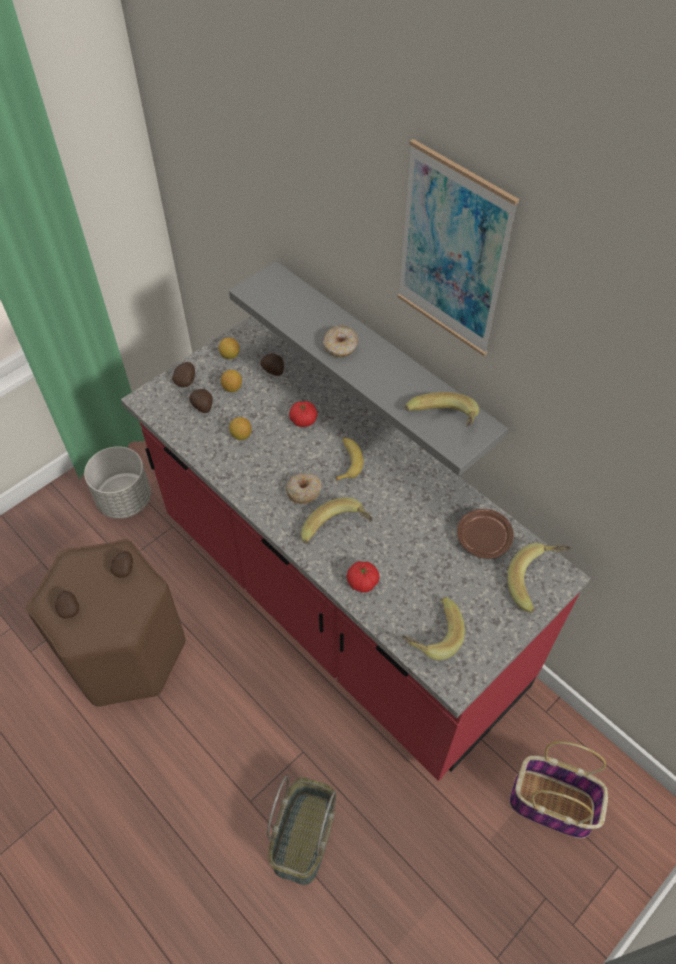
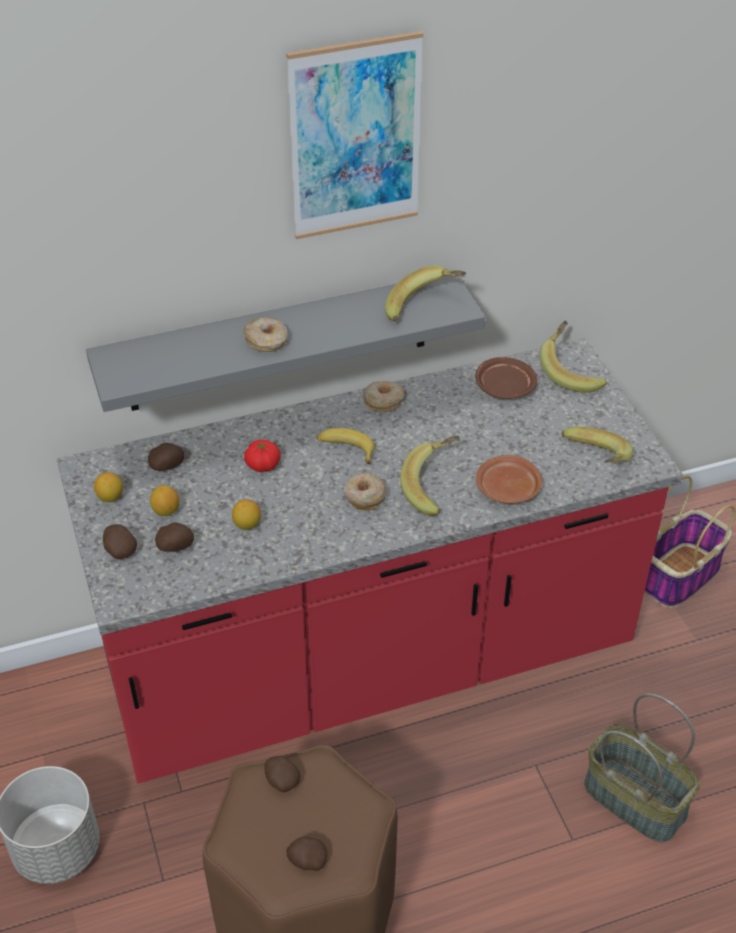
camera: 65 degrees left, 10 degrees down
(362, 582) = (507, 489): tomato -> brown plate
(414, 464) = (383, 401): none -> donut

